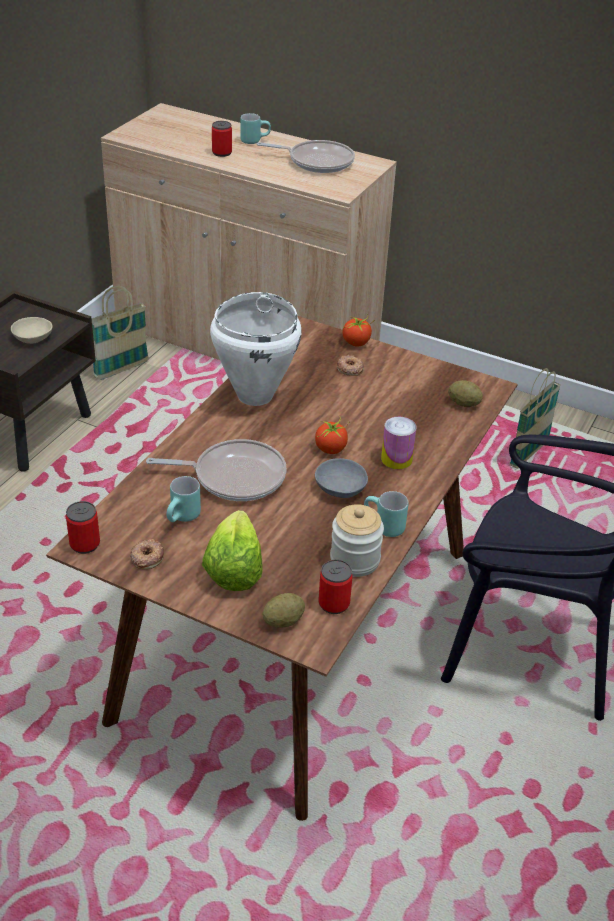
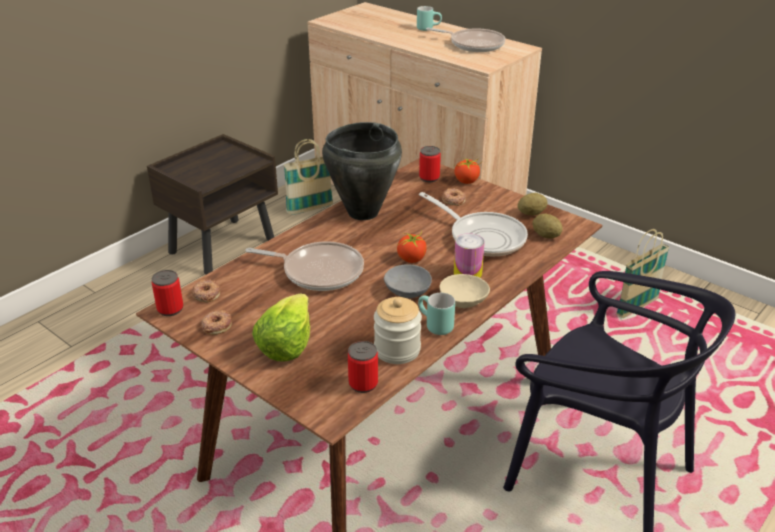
camera: 15 degrees right, 5 degrees down
(33, 337) = (225, 167): beige bowl -> beige bowl (464, 299)
(118, 520) = (206, 294): none -> donut
(184, 518) = (261, 299): turquoise mug -> none
(222, 153) = (398, 35): can -> can (429, 178)
(254, 396) = (362, 212): white cooking pot -> black cooking pot
(283, 621) = (311, 392): potato -> potato (531, 213)
(397, 413) = (482, 237): none -> frying pan

